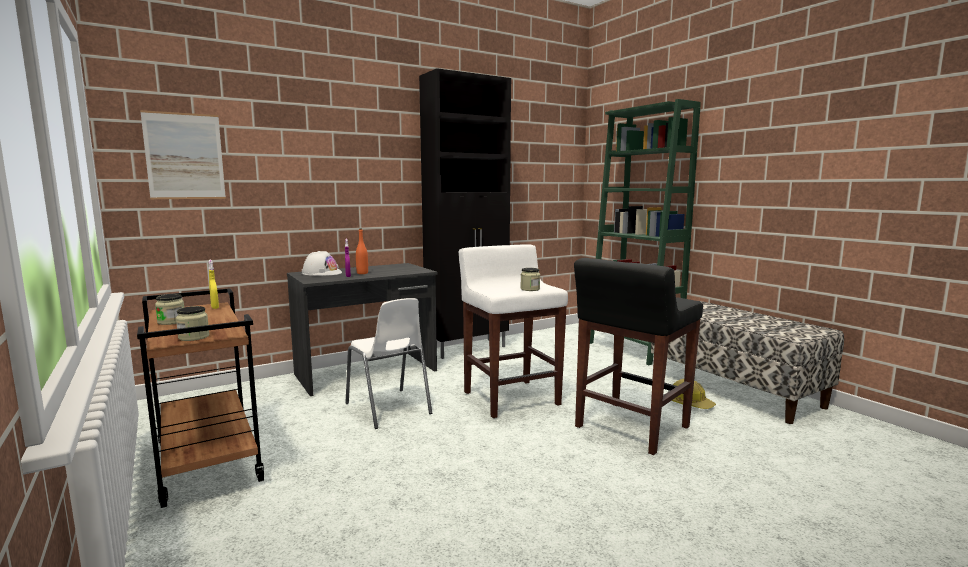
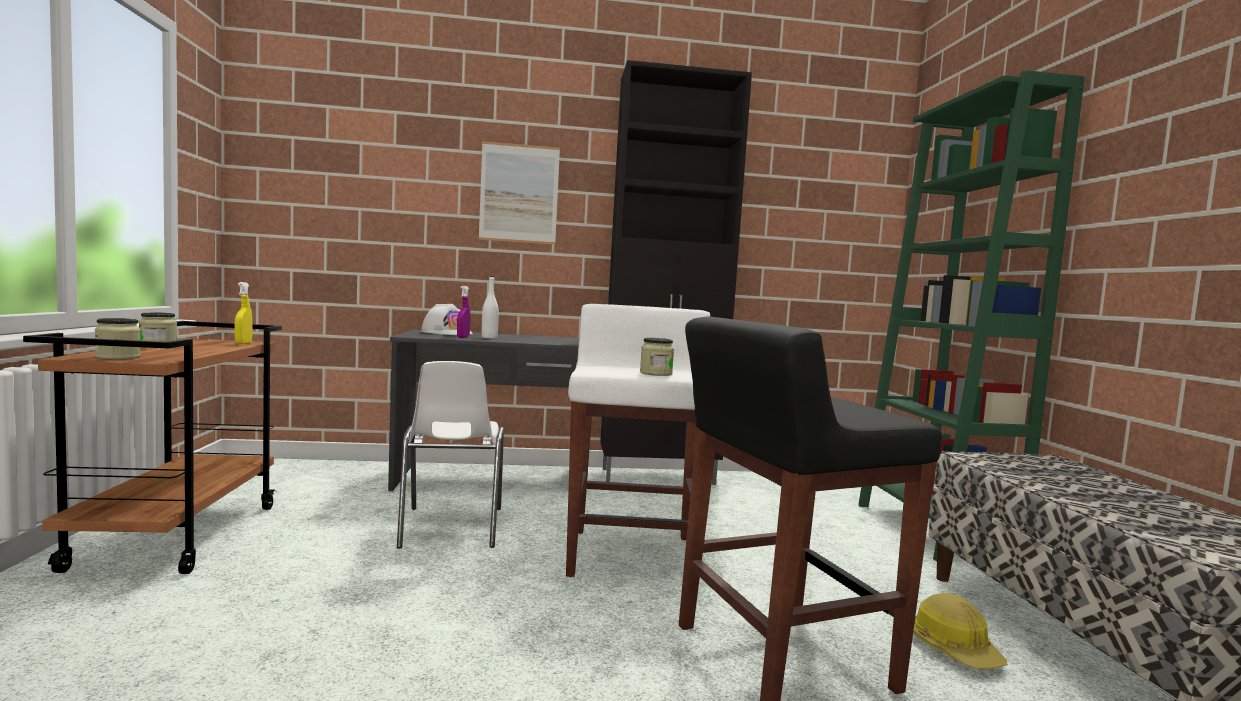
camera: 25 degrees right, 5 degrees down
(184, 156) = (311, 176): picture -> picture (519, 193)
(362, 273) = (489, 337): orange bottle -> white bottle

